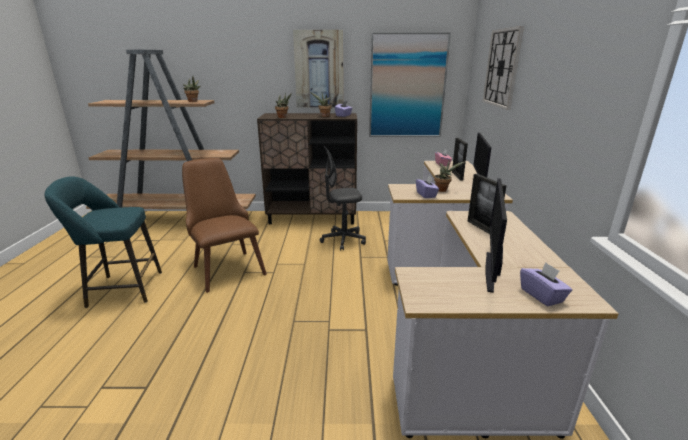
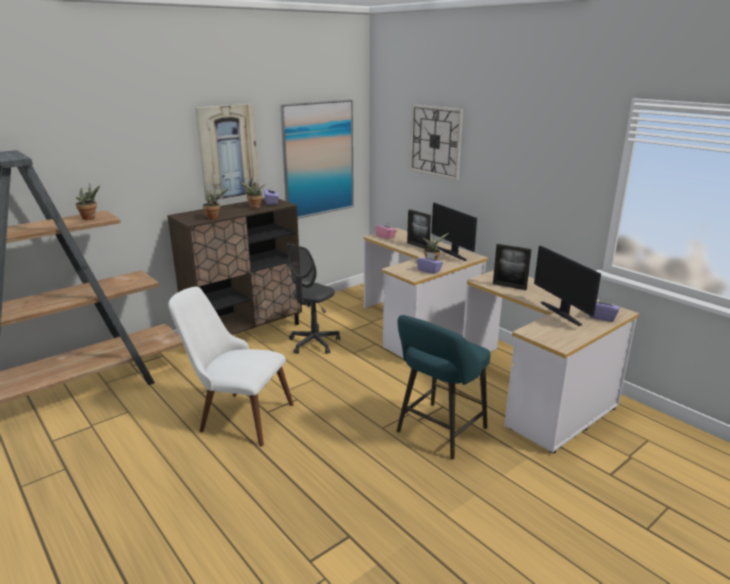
camera: 40 degrees left, 0 degrees up
(121, 289) = (155, 491): turquoise stool -> turquoise stool (438, 432)
(225, 266) = (236, 416): brown chair -> white chair

